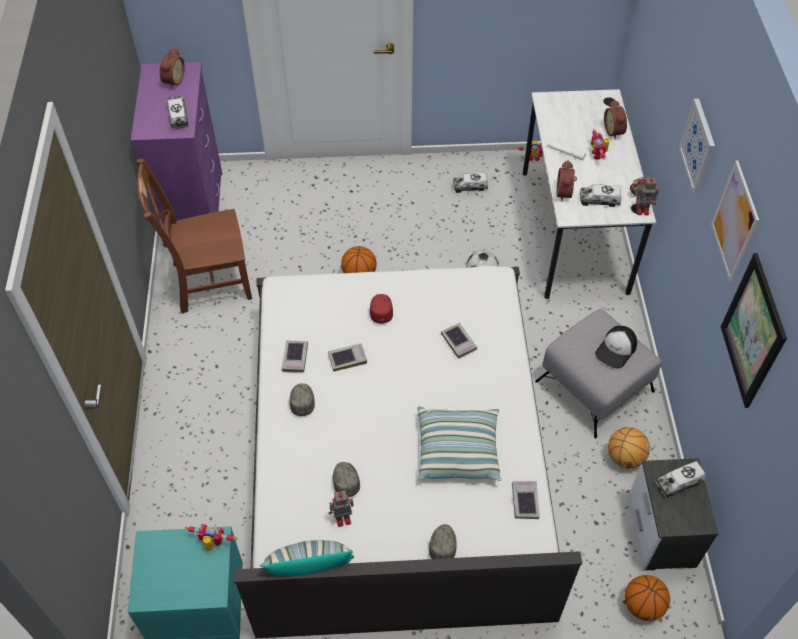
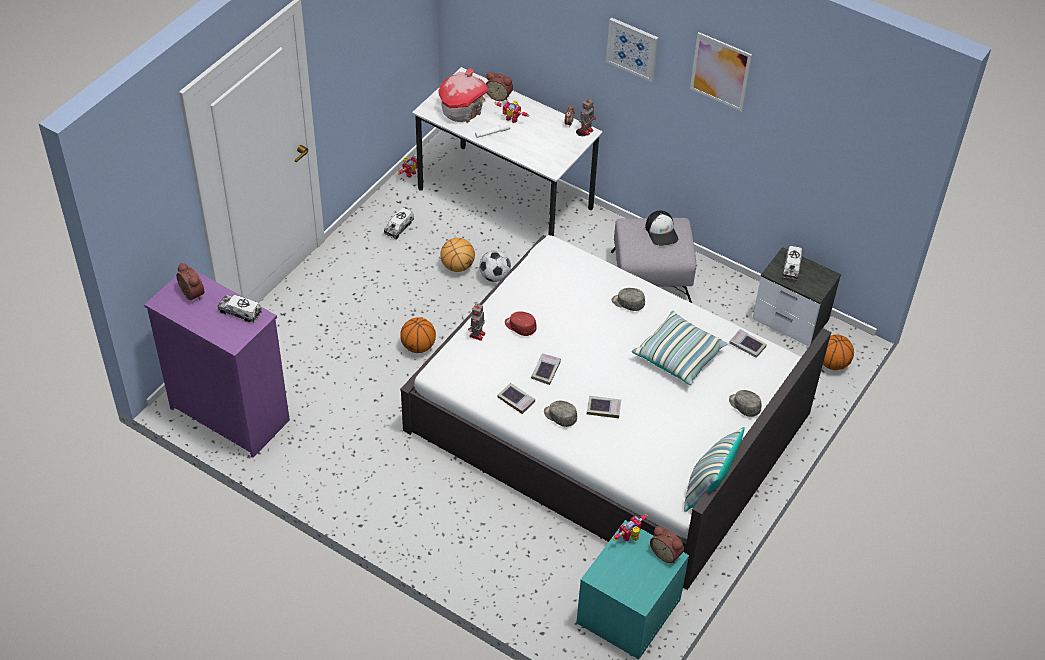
camera: 55 degrees left, 5 degrees down
(208, 281) = (324, 447): brown chair -> none
(342, 518) = (678, 448): toy robot -> toy robot (477, 335)
(345, 480) = (649, 429): grey cap -> grey cap (627, 303)
(458, 342) = (590, 301): book -> book (603, 408)
(565, 193) = (530, 157): alarm clock -> alarm clock (666, 553)
(570, 119) = (462, 110): none -> toy house
(599, 200) = (555, 145): toy truck -> none
(624, 457) = (720, 300): basketball -> basketball (457, 266)
(753, 332) = (790, 124): picture -> none

